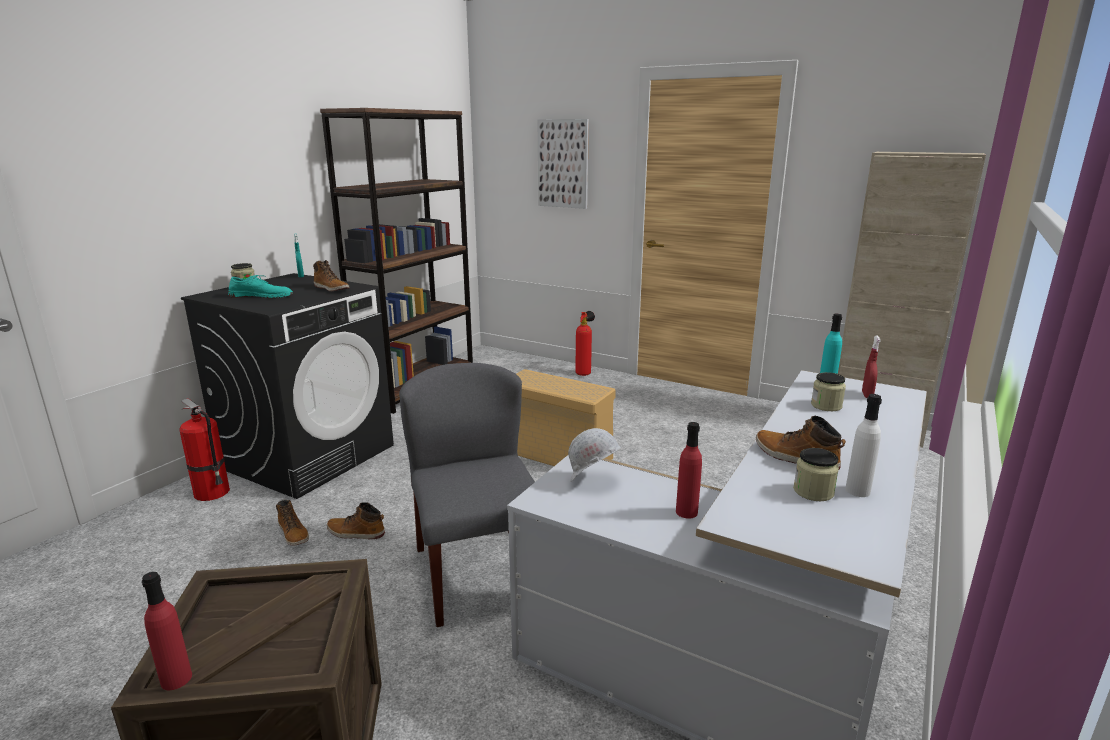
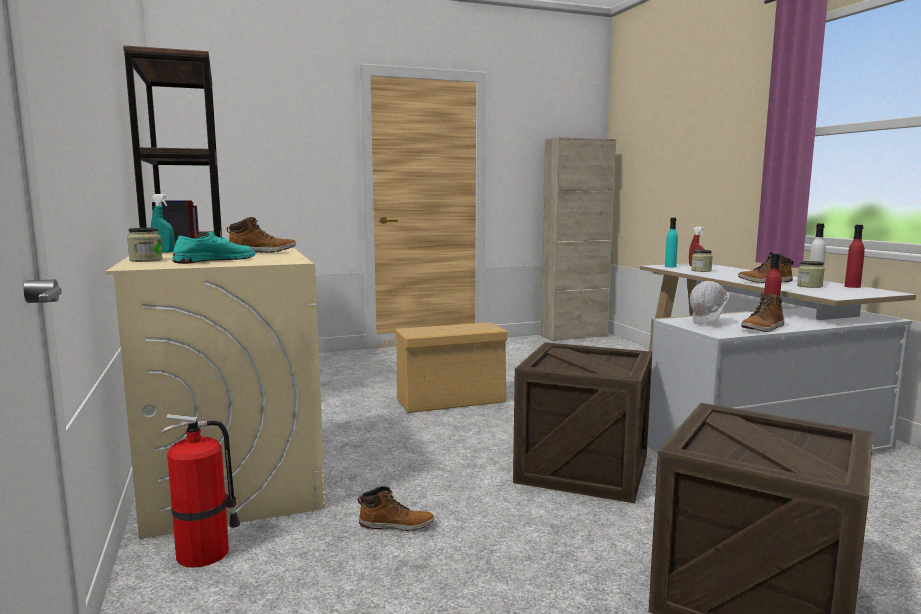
camera: 50 degrees left, 10 degrees down
(176, 679) = (839, 471): red bottle -> red bottle (852, 286)
(309, 456) = (234, 483): black washing machine -> beige washing machine
(356, 533) = (446, 497): boot -> boot (763, 328)
(478, 573) = (583, 468): grey chair -> crate
(563, 164) = (282, 149): picture -> none
(584, 373) = (334, 357): fire extinguisher -> none

